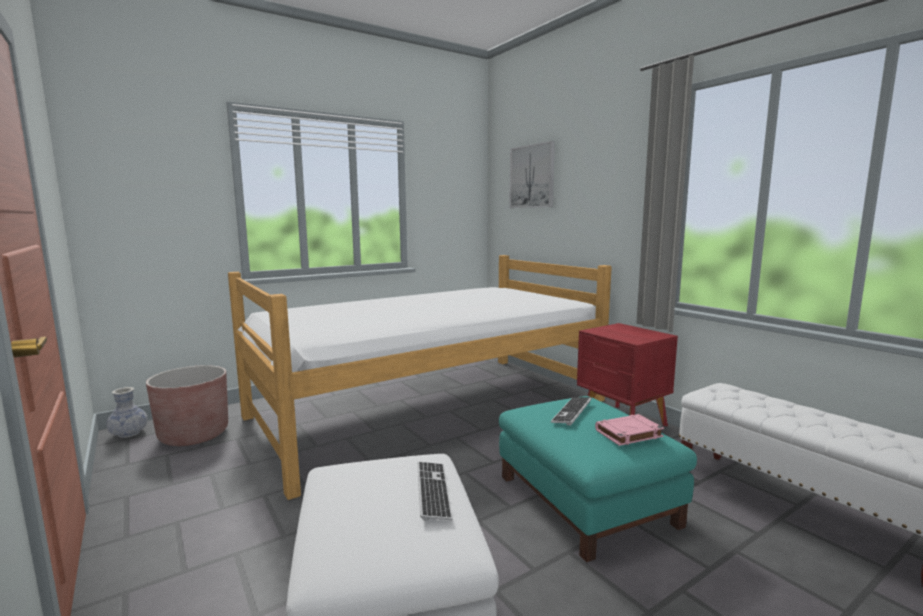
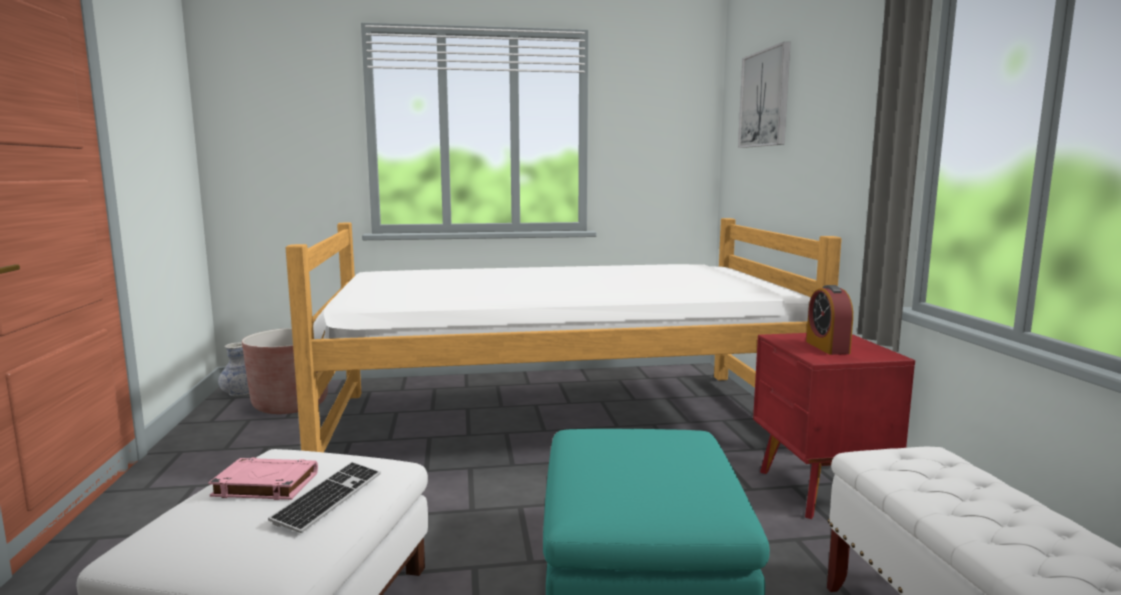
camera: 25 degrees right, 0 degrees up
(572, 411) = (634, 445): keyboard -> none
(627, 334) = (827, 347): none -> alarm clock
(628, 434) = (671, 489): pink book -> pink book (264, 485)

